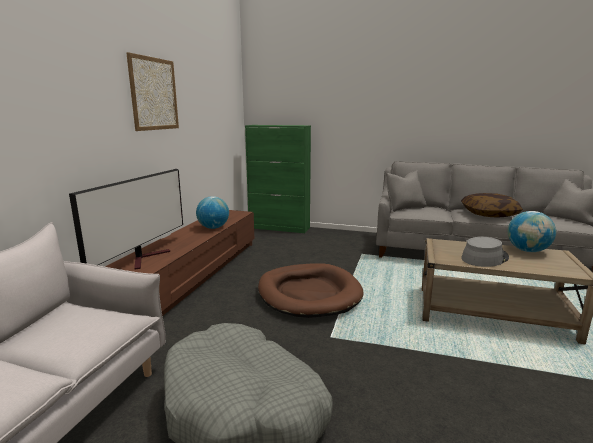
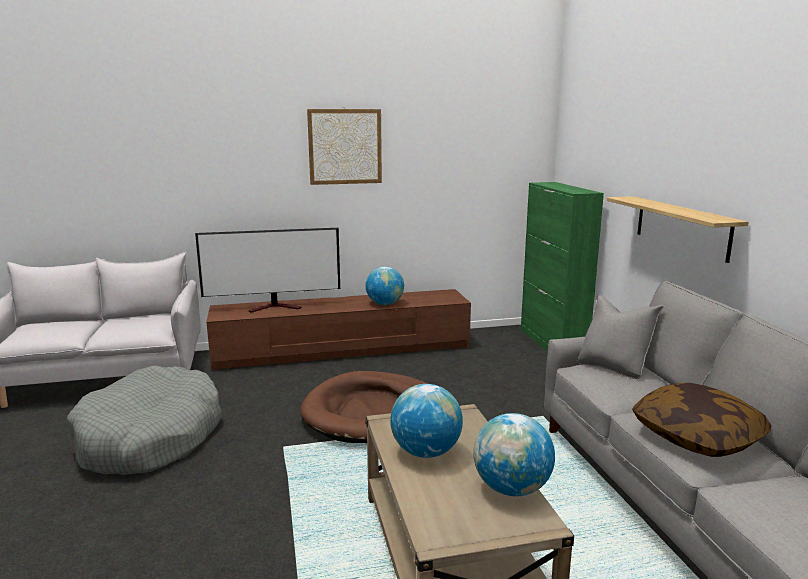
camera: 60 degrees right, 0 degrees up
(379, 135) = (681, 227): none -> shelf
(484, 258) = (426, 452): grey hat -> globe

